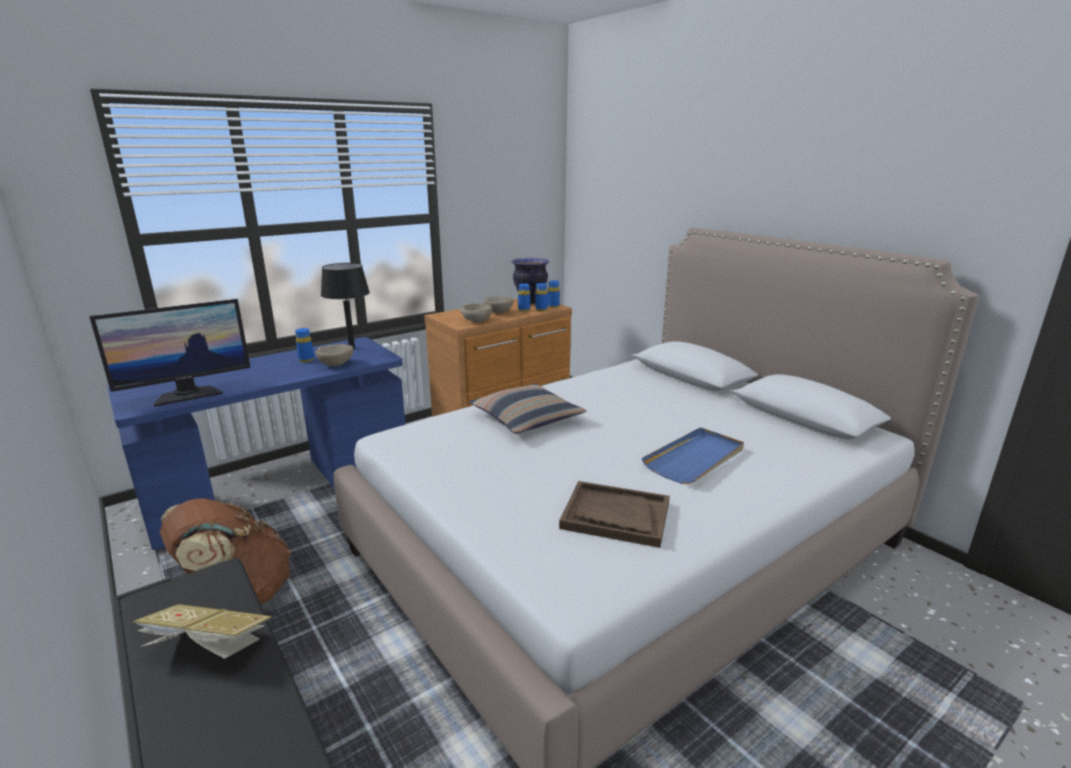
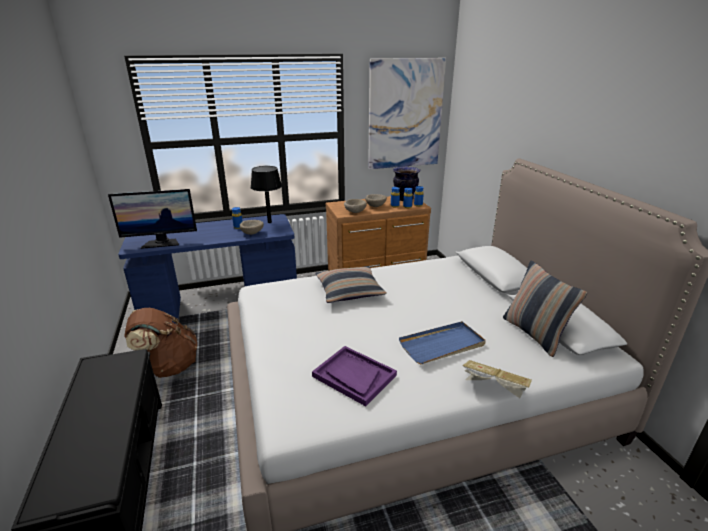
camera: 20 degrees right, 5 degrees up
(208, 647) = (104, 398): book -> book (493, 389)
(514, 189) = (405, 114): none -> picture
(615, 516) = (354, 376): brown tray -> purple tray
(785, 428) = (534, 334): none -> pillow

